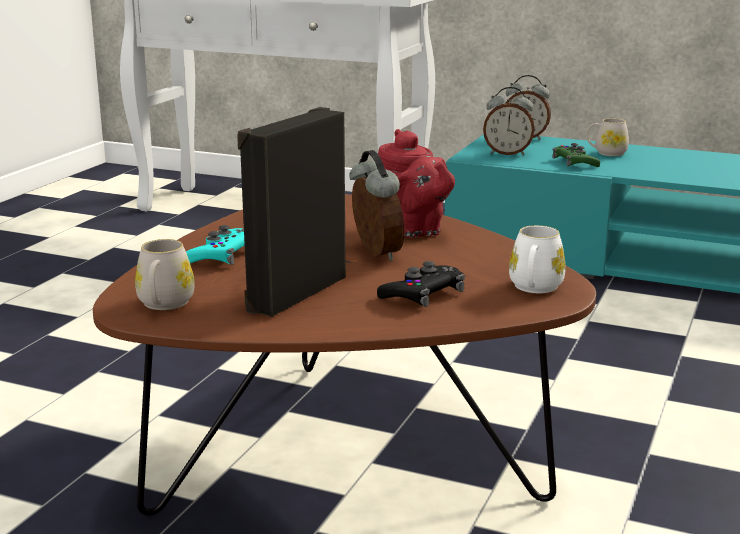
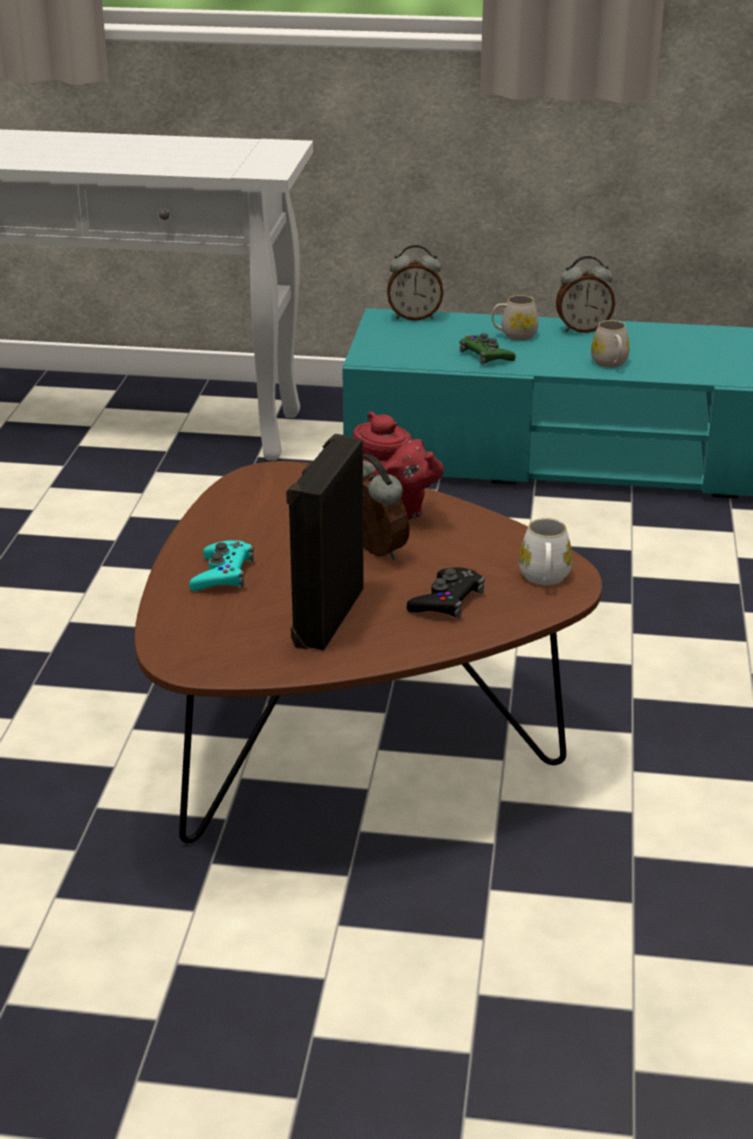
camera: 15 degrees left, 10 degrees up
(164, 305) = (210, 649): white mug -> white mug (610, 364)
(507, 153) = (406, 347): alarm clock -> alarm clock (583, 329)

